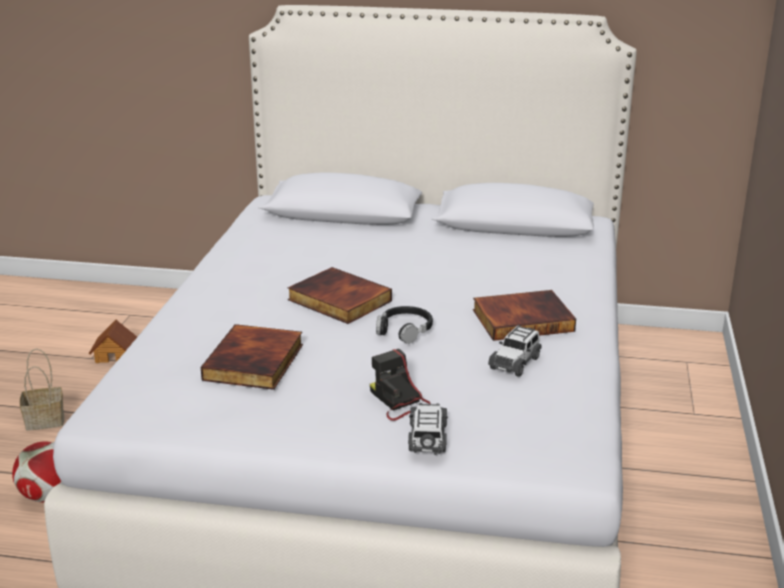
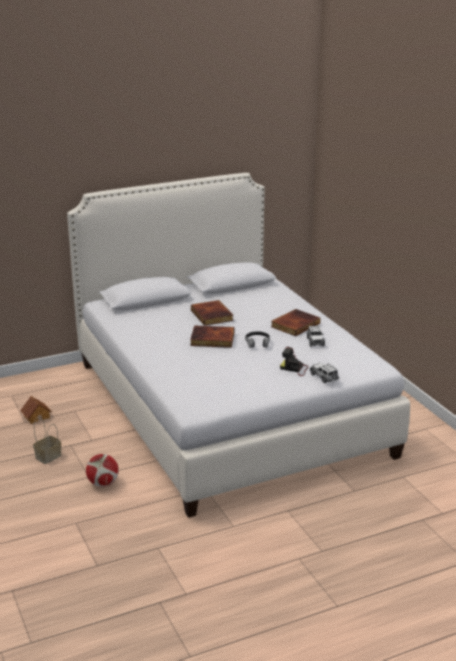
camera: 35 degrees left, 0 degrees up
(255, 362) = (221, 373): book -> book (212, 315)

